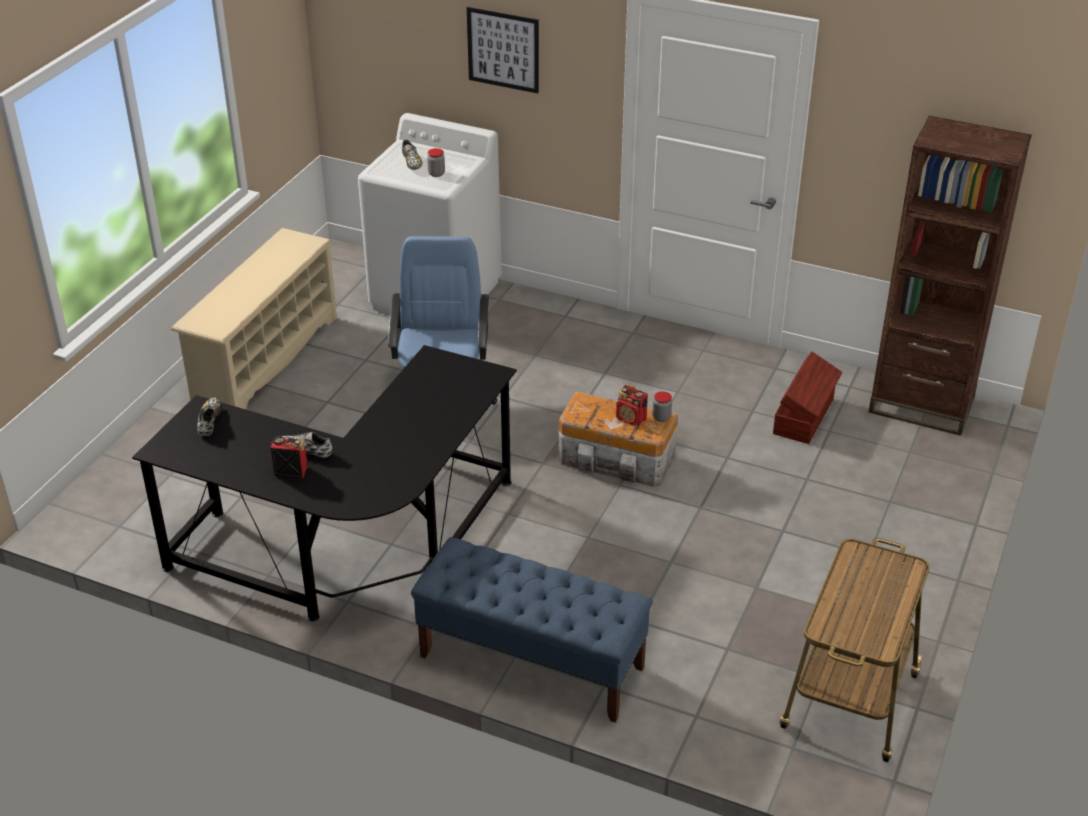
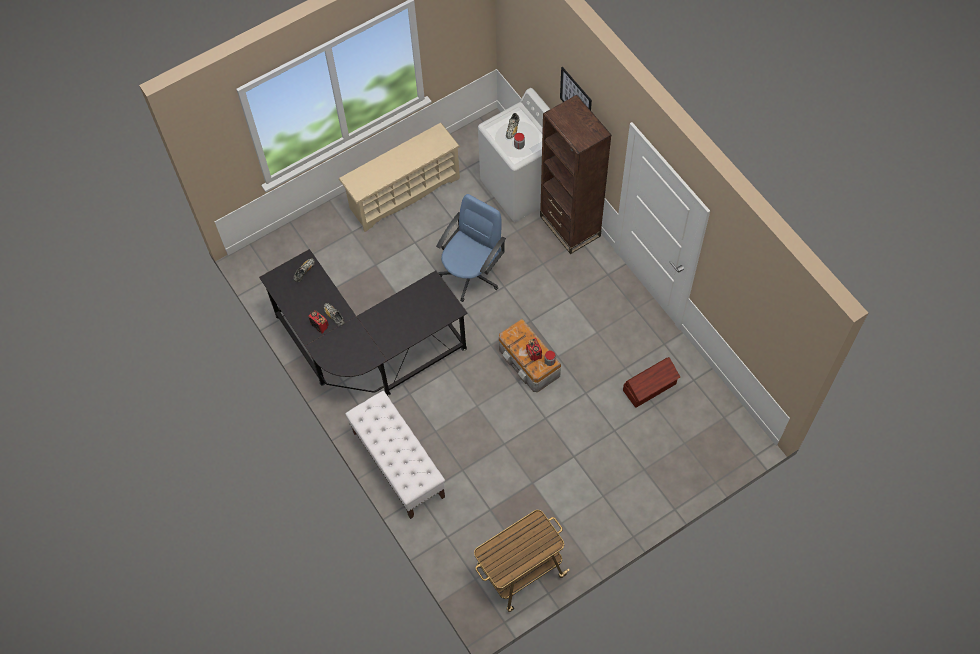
camera: 35 degrees right, 25 degrees up
(531, 662) = (398, 464): blue bench -> white bench
(921, 406) = (720, 415): brown bookcase -> brown bookcase (570, 226)

